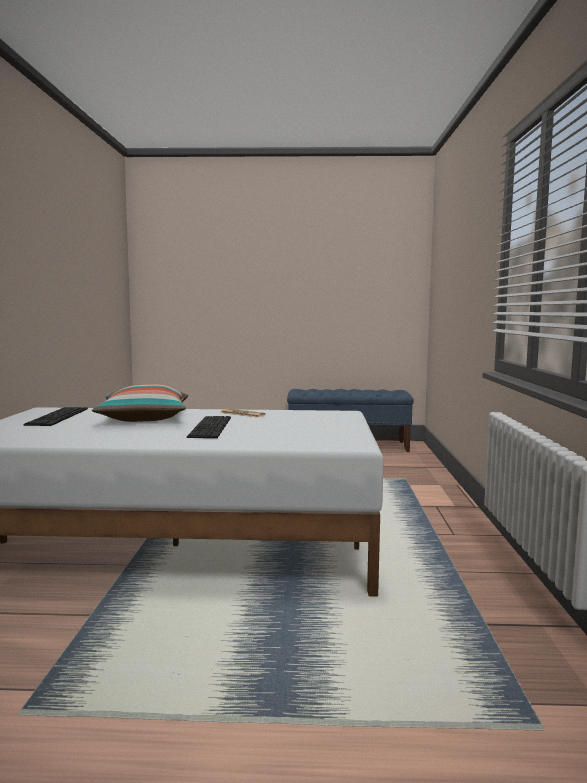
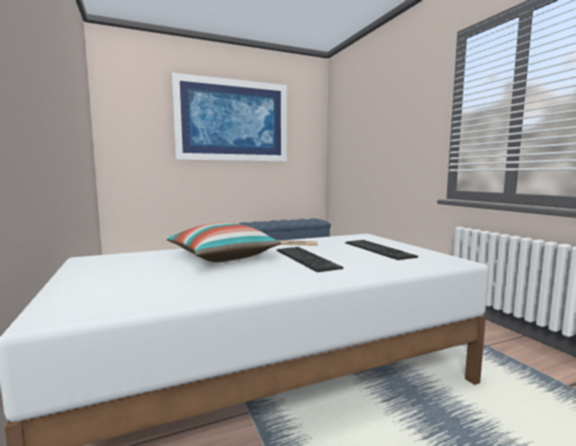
camera: 25 degrees left, 0 degrees up
(58, 416) = (124, 265): keyboard -> keyboard (378, 249)
(288, 256) = (232, 121): none -> picture

